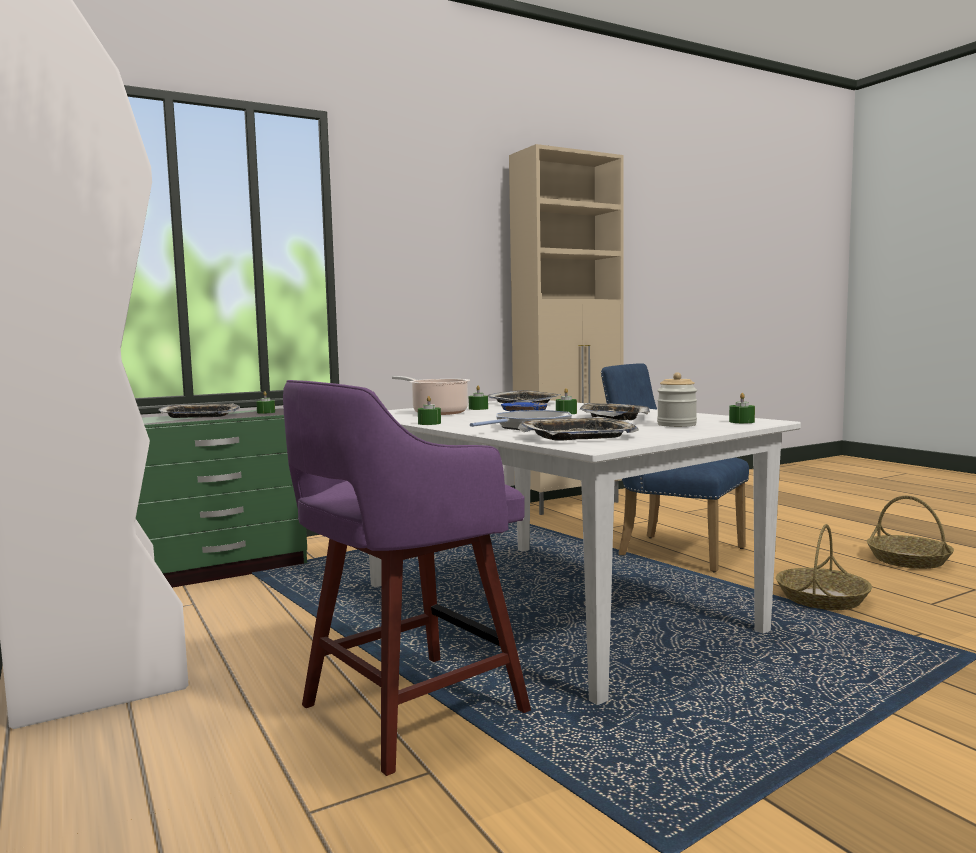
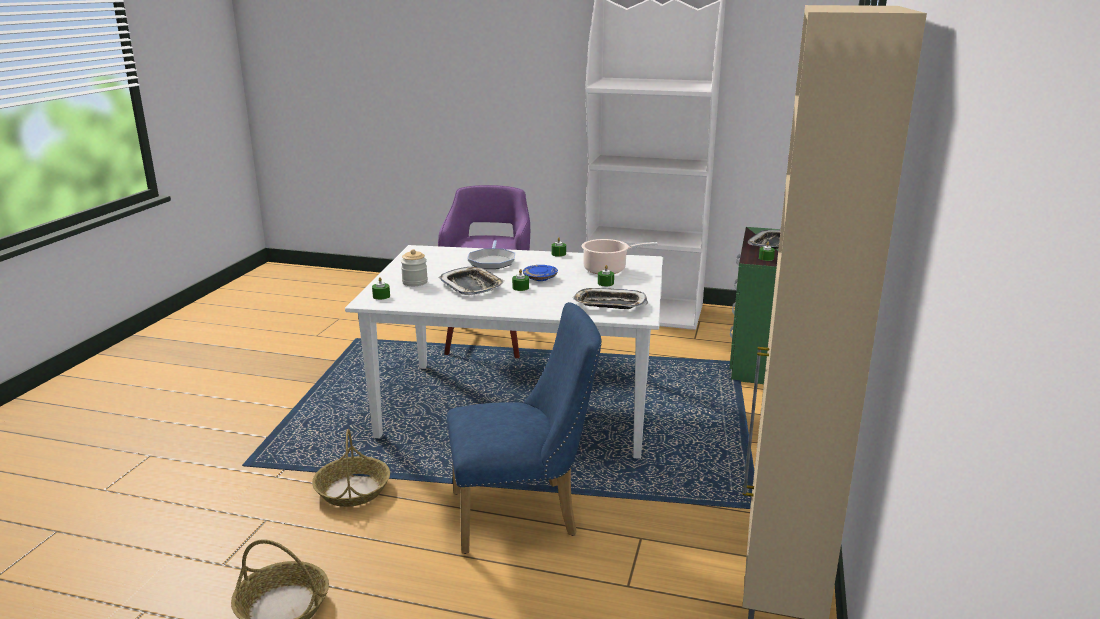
camera: 135 degrees right, 15 degrees up
(577, 436) = (442, 256): tray -> none

